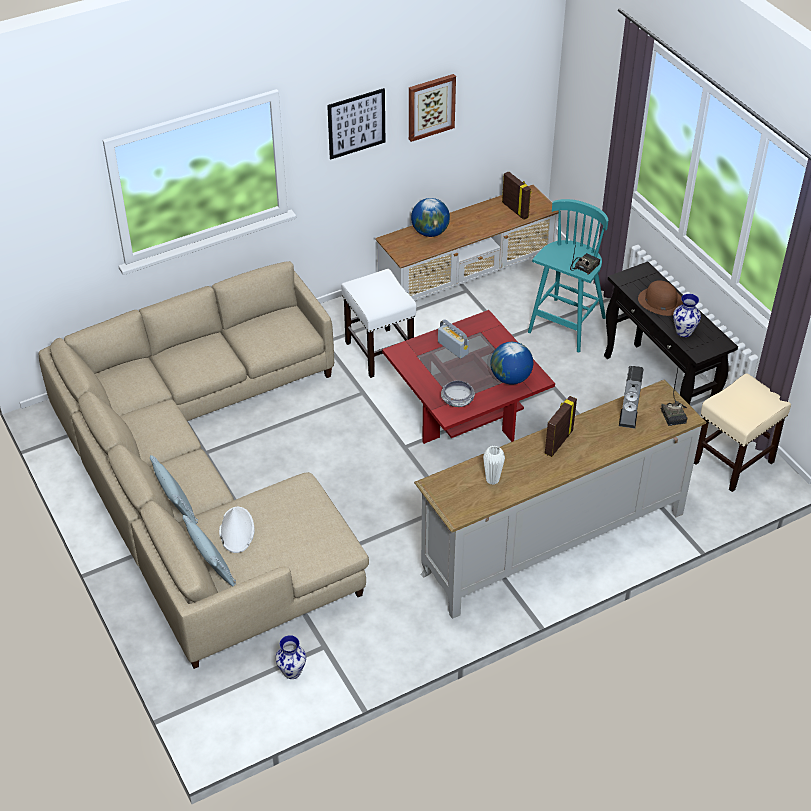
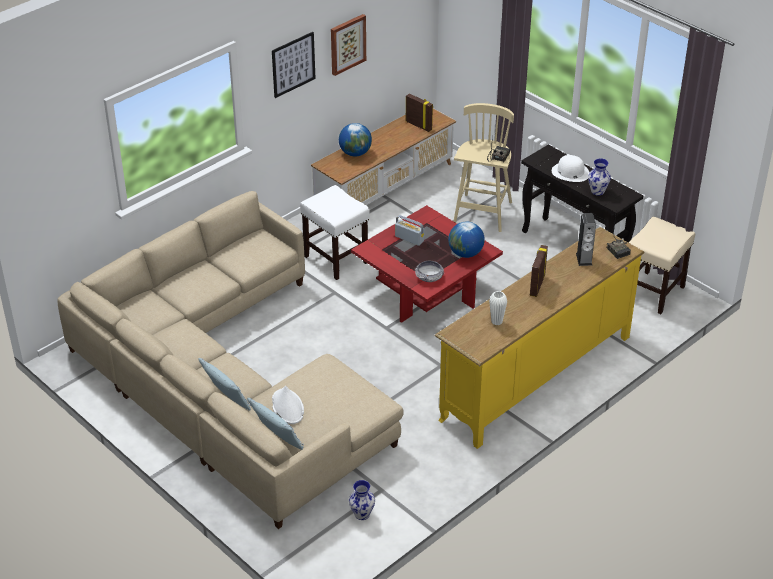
camera: 15 degrees left, 5 degrees down
(553, 542) = (535, 377): grey cabinet -> yellow cabinet
(565, 326) = (482, 214): turquoise stool -> beige stool
(660, 301) = (570, 172): brown hat -> white hat

